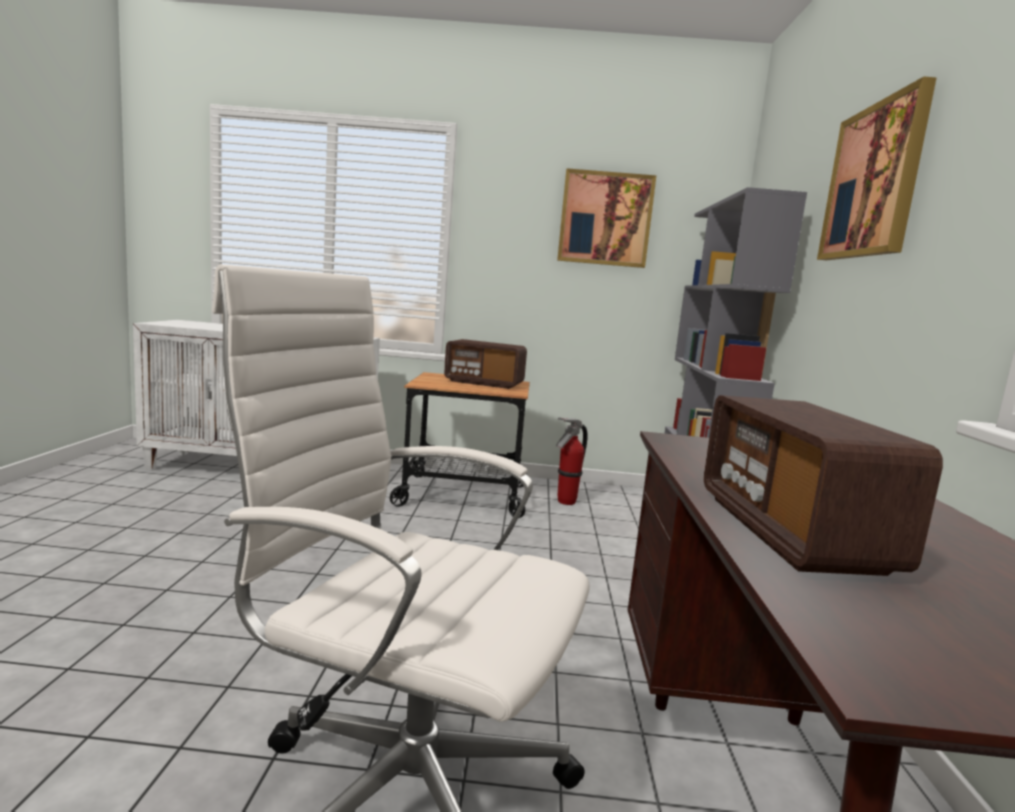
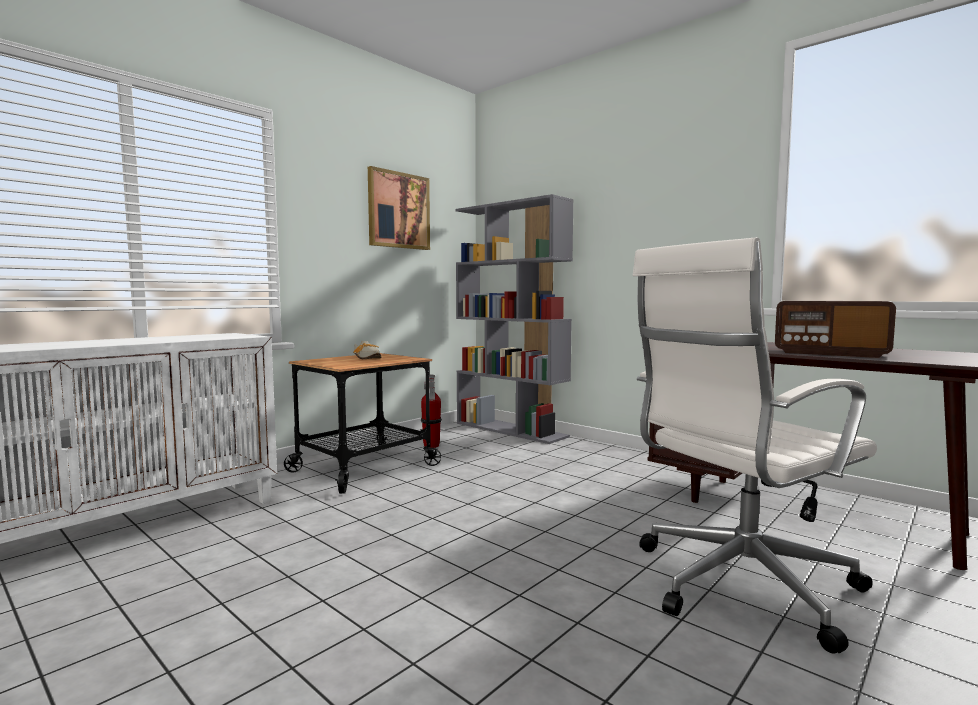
camera: 50 degrees left, 5 degrees down
(484, 383) = (367, 358): radio -> shoe
(873, 181) = (637, 196): picture -> none

